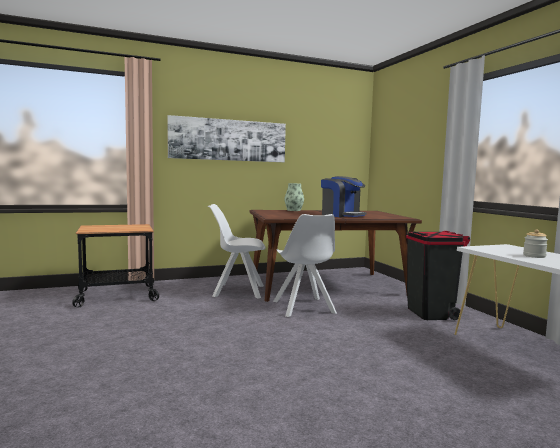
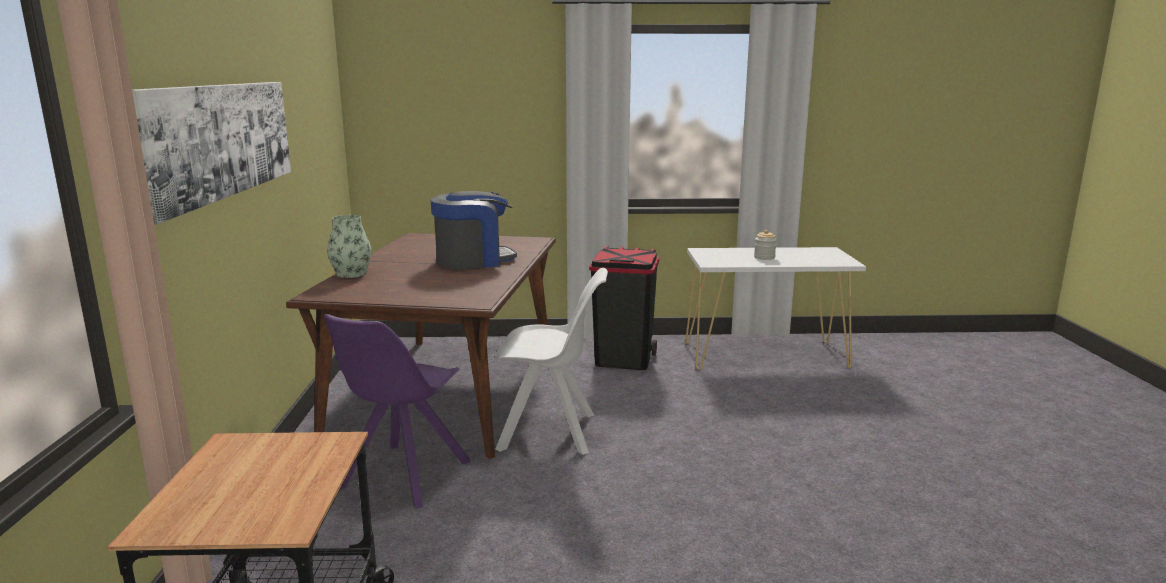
camera: 70 degrees left, 10 degrees up
(237, 291) = (402, 476): white chair -> purple chair

